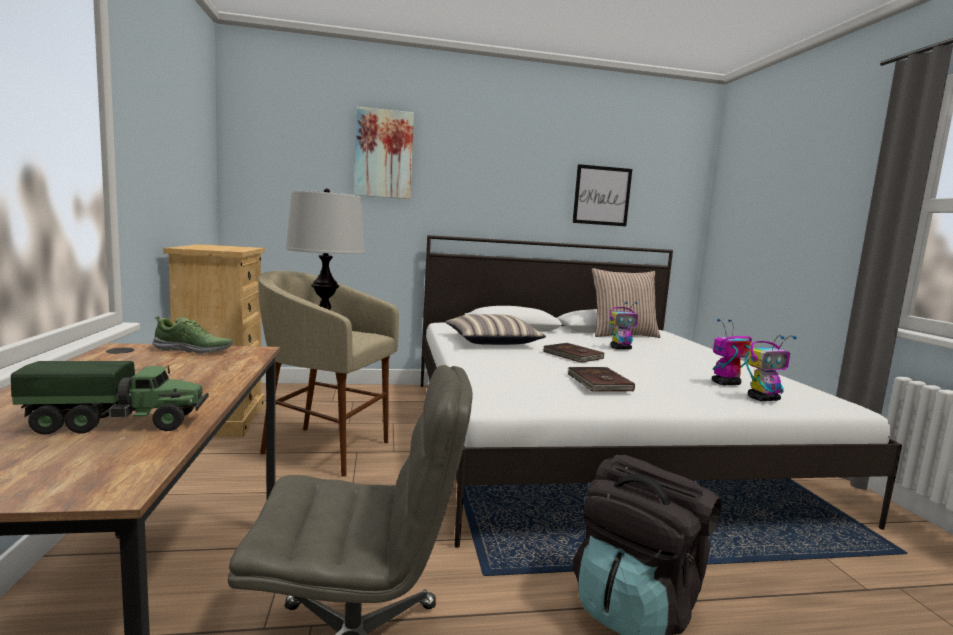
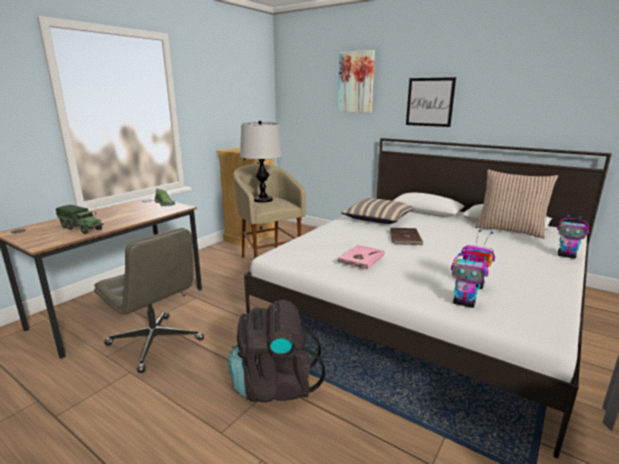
camera: 45 degrees right, 10 degrees up
(598, 382) = (361, 259): brown book -> pink book
(602, 196) = (531, 101): picture -> picture (430, 102)
(621, 348) = (468, 240): toy robot -> toy robot (566, 256)

